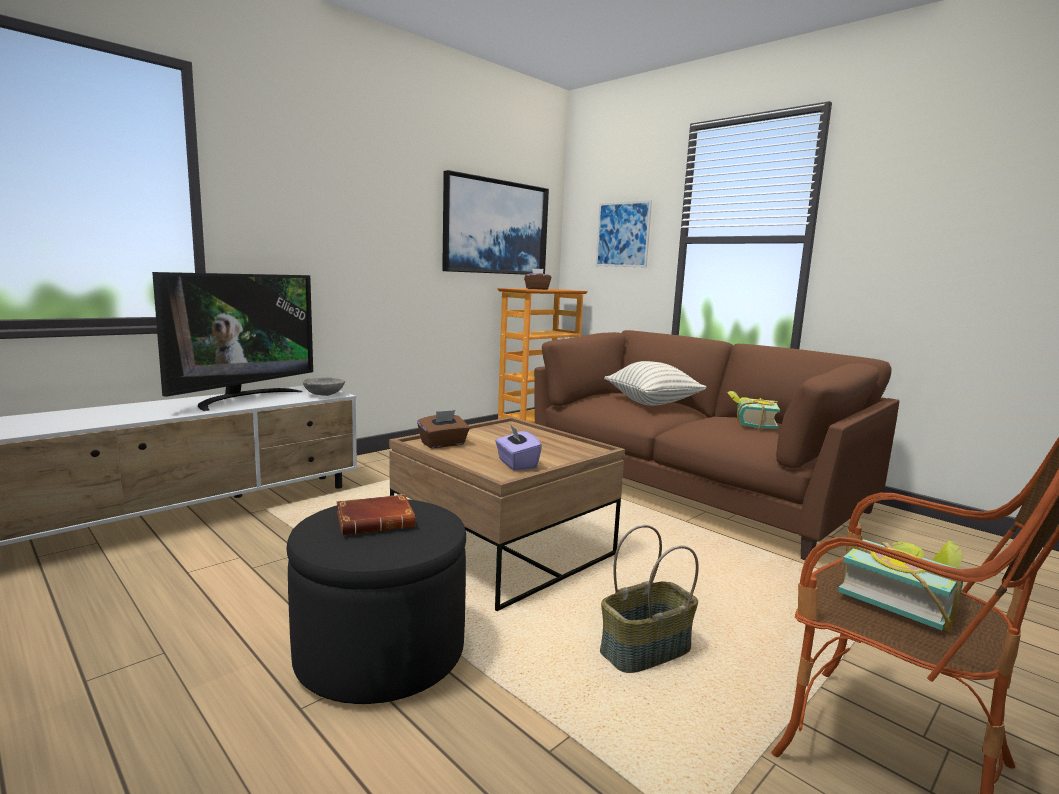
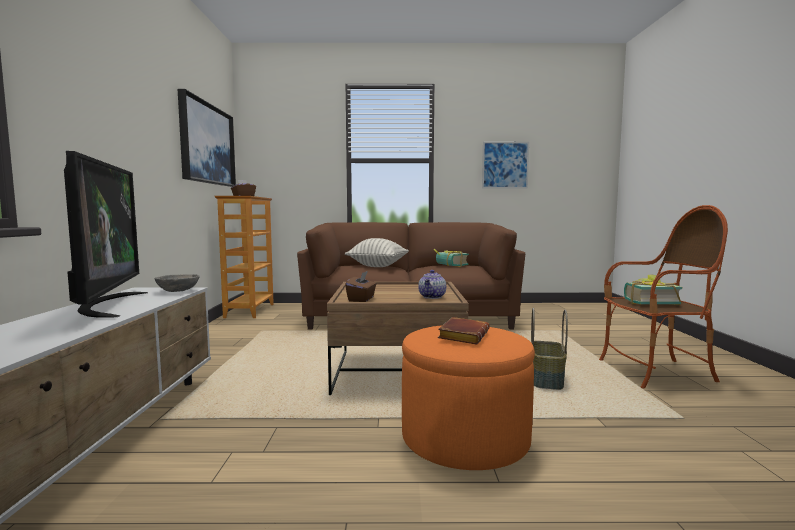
camera: 45 degrees left, 5 degrees down
(380, 652) = (465, 438): black ottoman -> orange ottoman
(516, 464) = (432, 297): purple tissue box -> teapot
(623, 234) = (297, 156): picture -> picture (505, 165)

